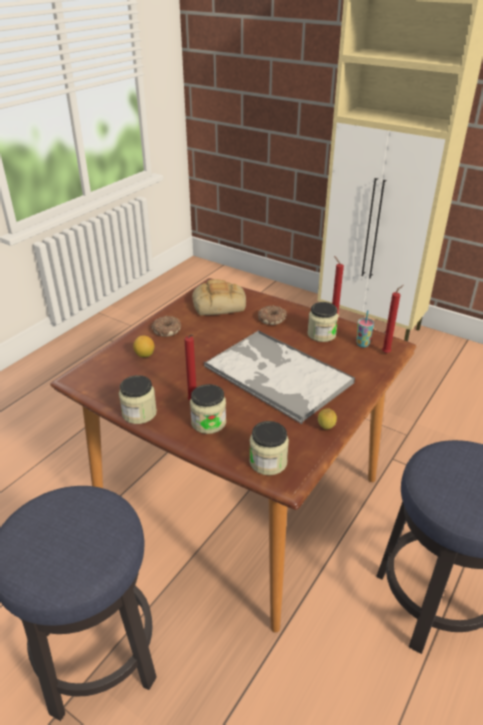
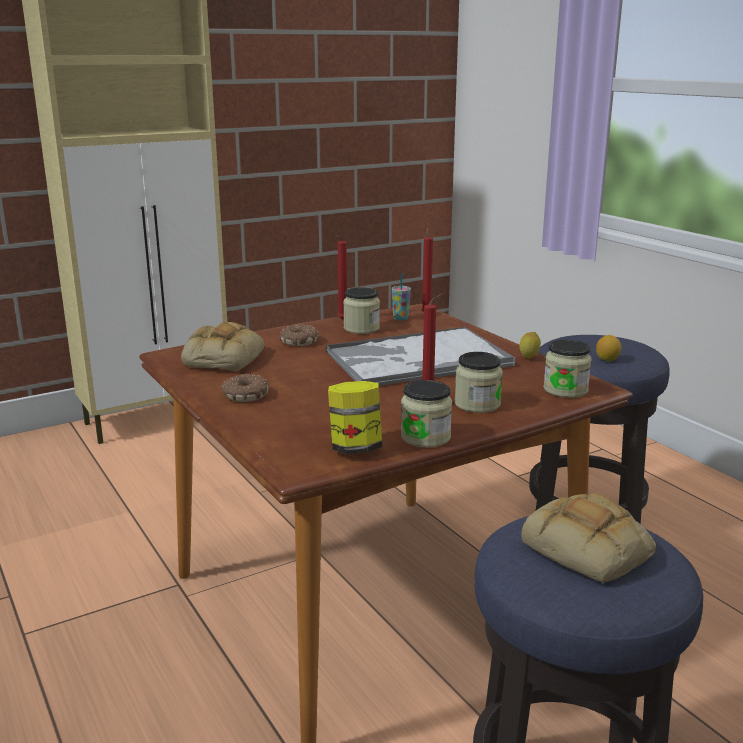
camera: 65 degrees left, 15 degrees down
(73, 534) = (590, 549): none -> bread
(110, 390) = (355, 448): none -> jar
(144, 355) = (291, 416): lemon -> lemon (607, 360)

